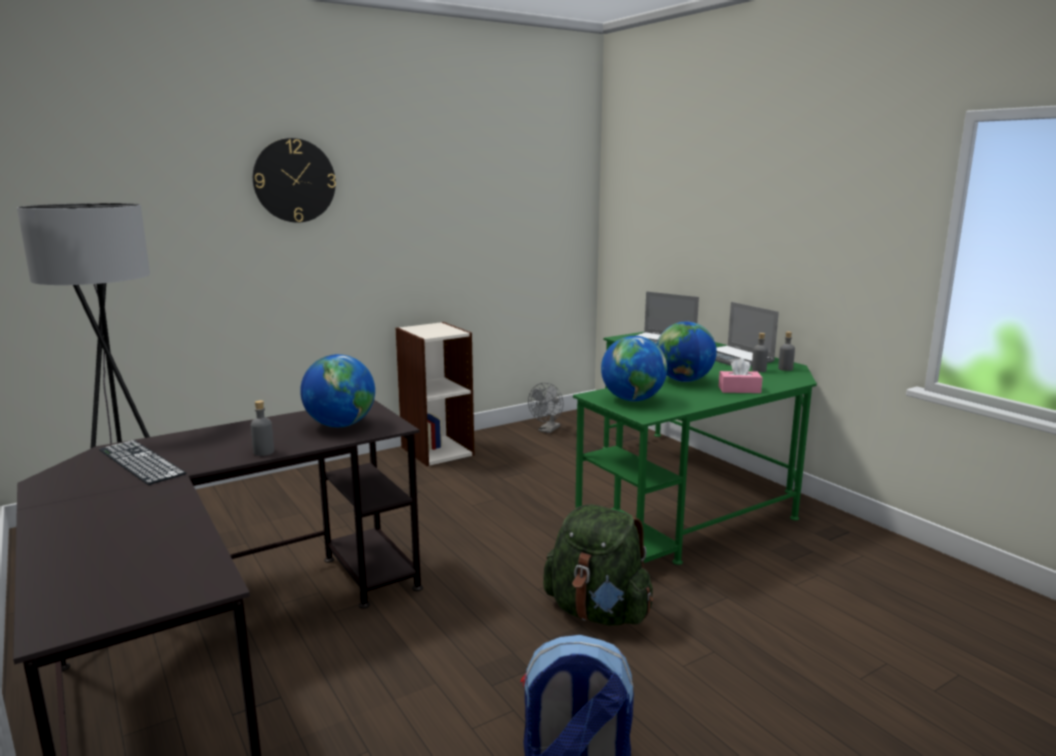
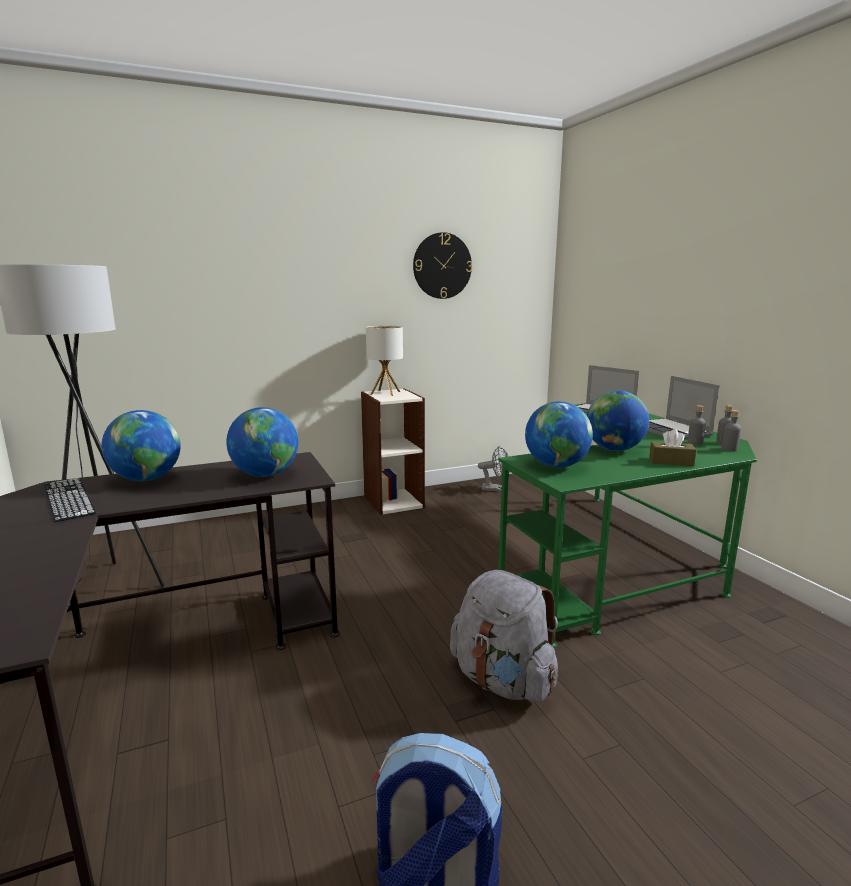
camera: 10 degrees right, 0 degrees up
(212, 437) = (146, 479): none -> globe
(264, 452) = (180, 496): grey bottle -> grey bottle (729, 449)
(294, 180) = (272, 259): wall clock -> wall clock (442, 266)
(425, 328) = (385, 393): none -> table lamp
(547, 430) = (495, 489): grey fan -> grey fan turned 120 degrees counterclockwise
(598, 612) = (503, 681): green backpack -> grey backpack
(739, 390) = (671, 461): pink tissue box -> brown tissue box

